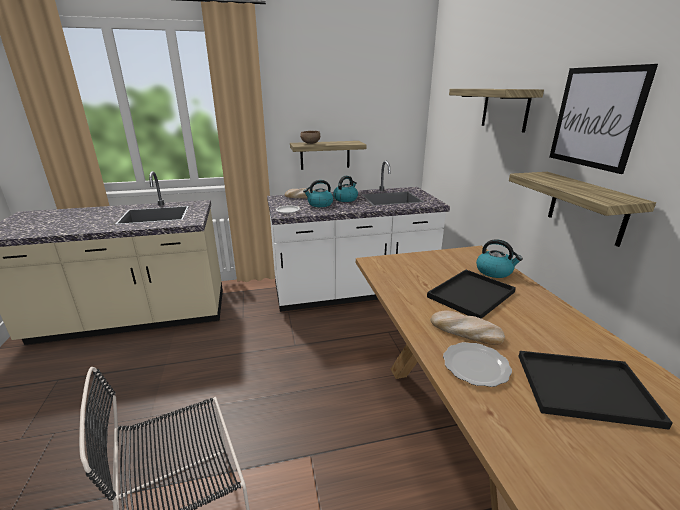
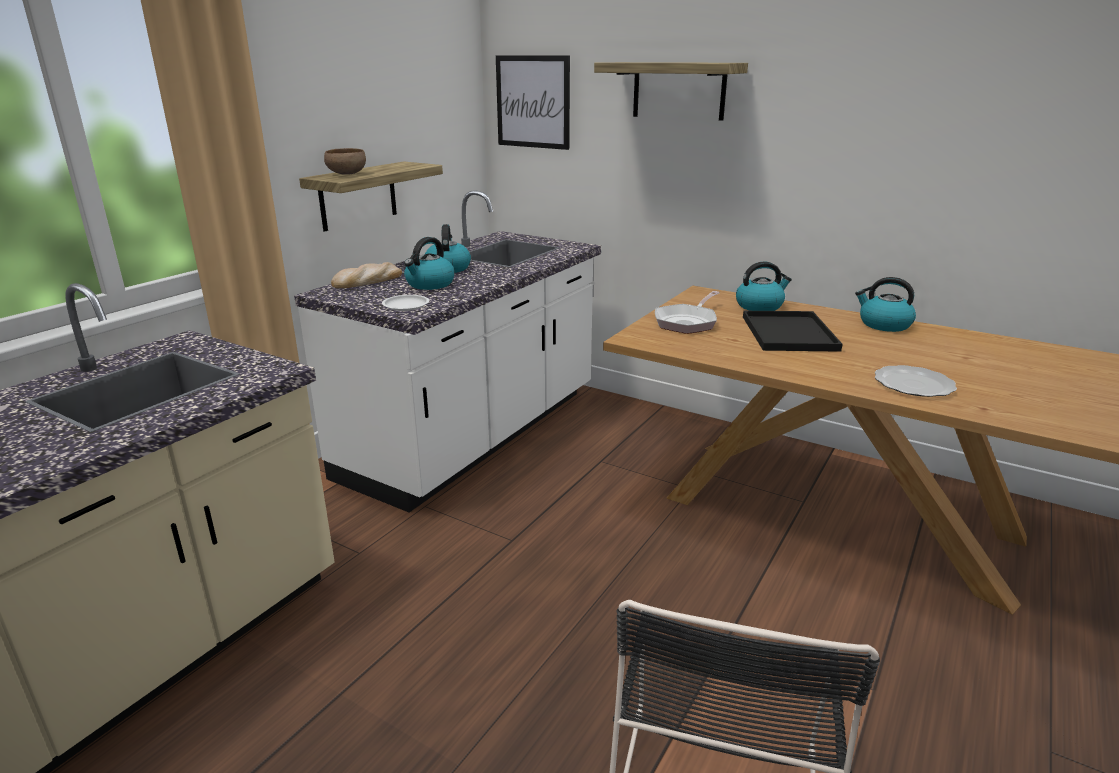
camera: 45 degrees left, 0 degrees up
(423, 264) = (687, 322): none -> frying pan
(465, 331) = (852, 363): bread -> none
(564, 319) = (883, 324): none -> kettle
(582, 389) = (986, 366): black tray -> none
(587, 207) = (841, 200): shelf -> none
(596, 118) = (835, 95): picture -> picture (533, 102)

